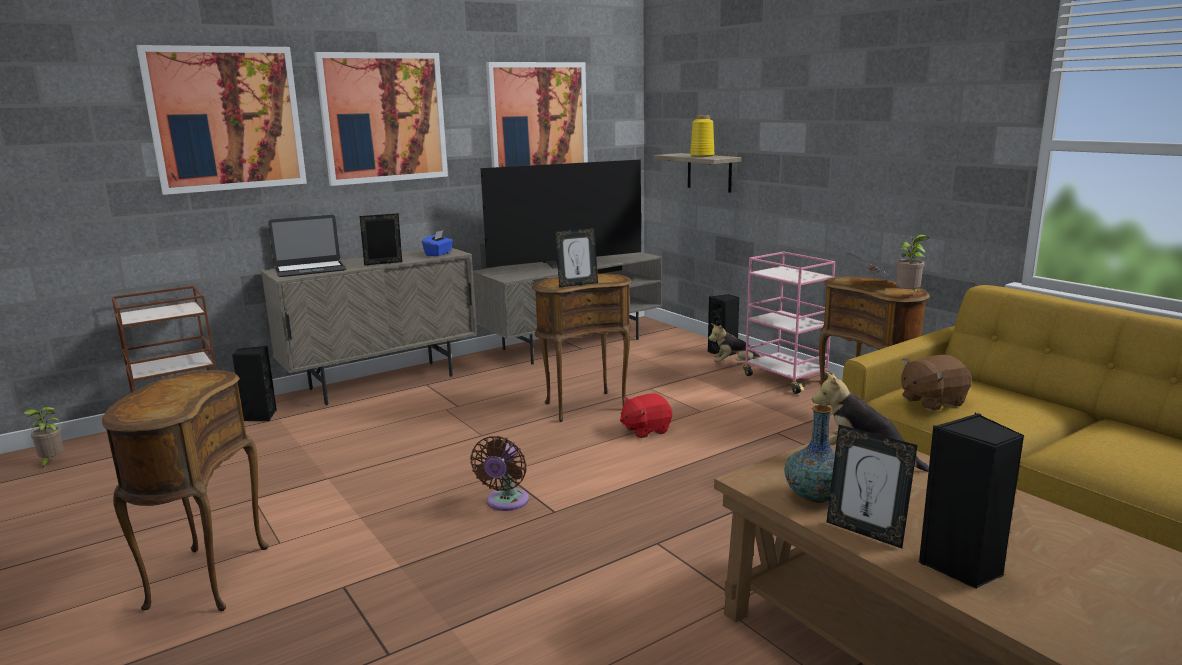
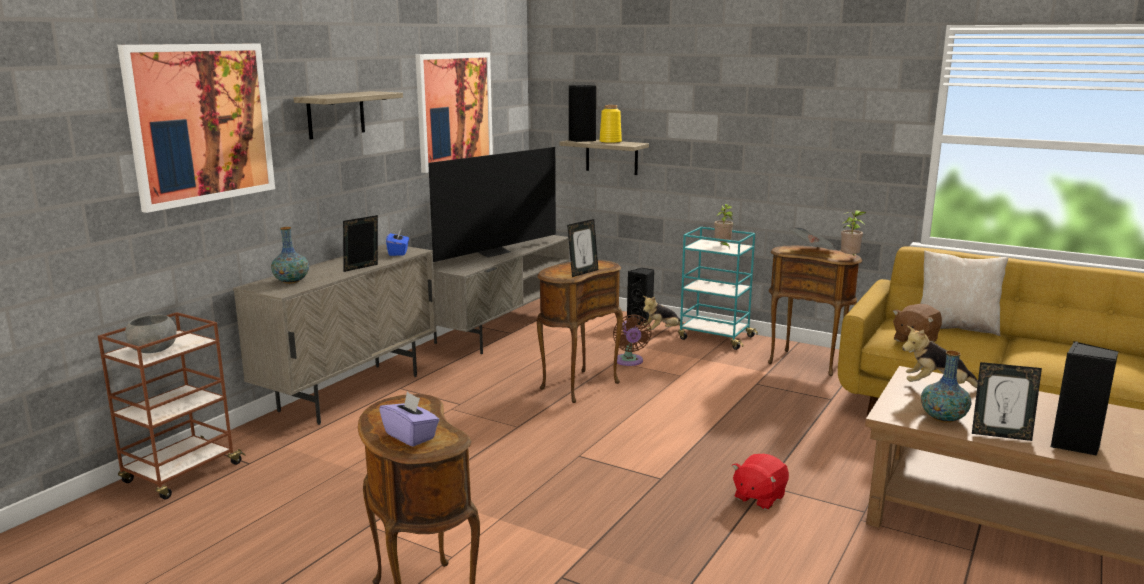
camera: 25 degrees left, 0 degrees up
(51, 462) = (64, 540): potted plant -> potted plant (723, 247)
(148, 405) = (410, 436): none -> purple tissue box
(151, 314) = (154, 350): none -> grey bowl
(259, 416) = (258, 447): black speaker -> black speaker (581, 140)
(310, 269) = (291, 281): laptop -> vase
(384, 118) = (336, 114): picture -> shelf
(505, 503) = (612, 480): brown fan -> brown fan (629, 362)
(645, 430) = (654, 398): red plush toy -> red plush toy (759, 497)
(786, 378) = (715, 337): pink cart -> turquoise cart
(1017, 394) = (956, 327): none -> beige pillow

